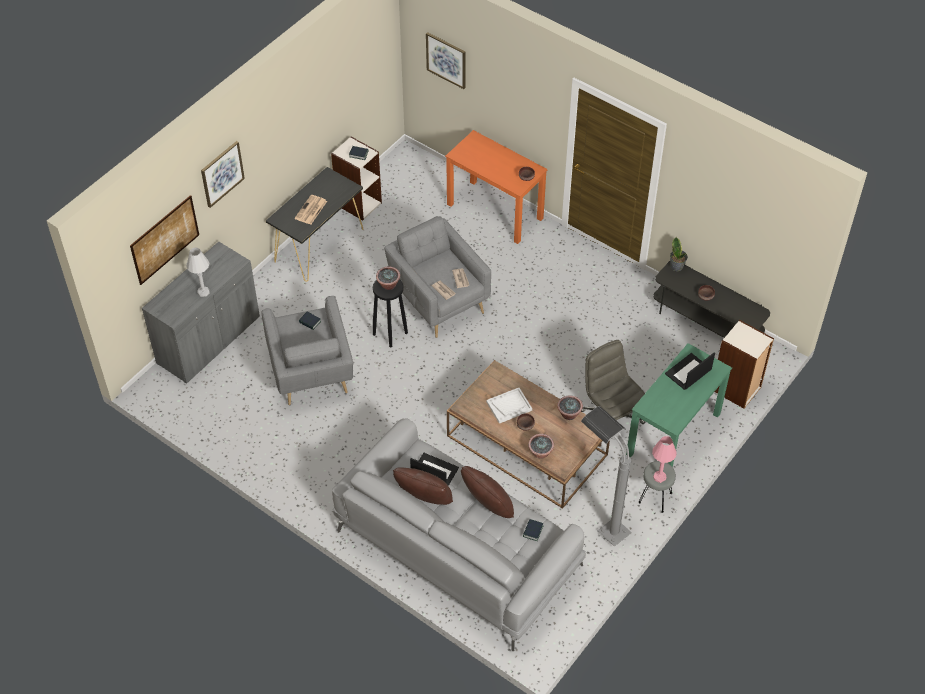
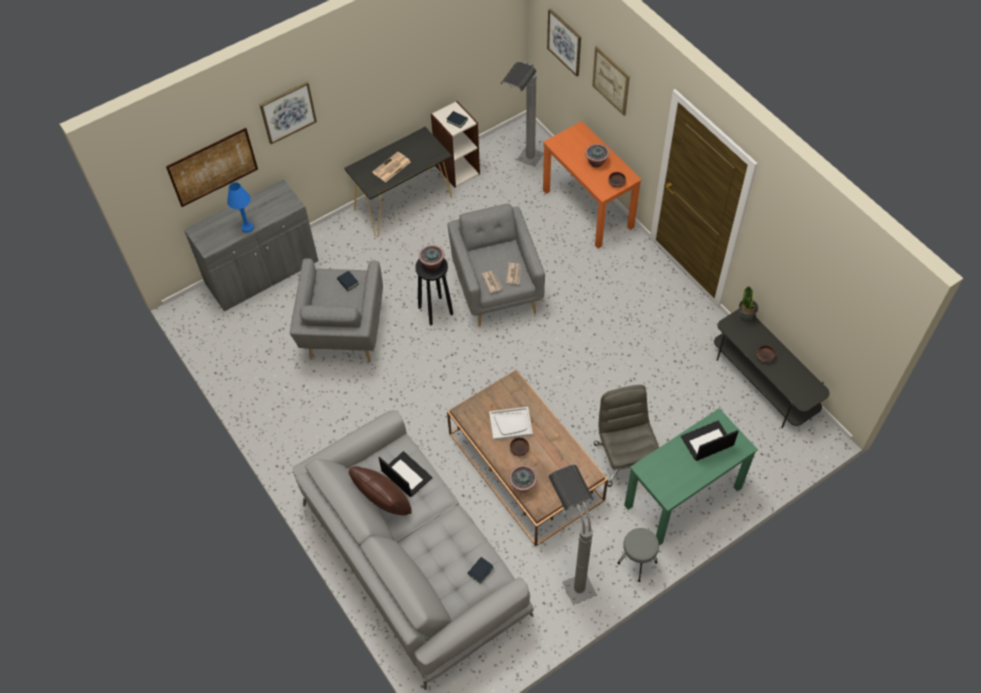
camera: 20 degrees right, 5 degrees up
(203, 292) = (247, 227): white table lamp -> blue table lamp
(421, 188) = (524, 168): none -> grey floor lamp
(487, 507) = (445, 529): brown pillow -> none
(503, 85) = (611, 80): none -> picture
(569, 414) = (569, 450): potted plant -> potted plant (596, 162)
(659, 477) = (639, 548): pink table lamp -> none
(736, 389) = (769, 465): bookcase -> none

